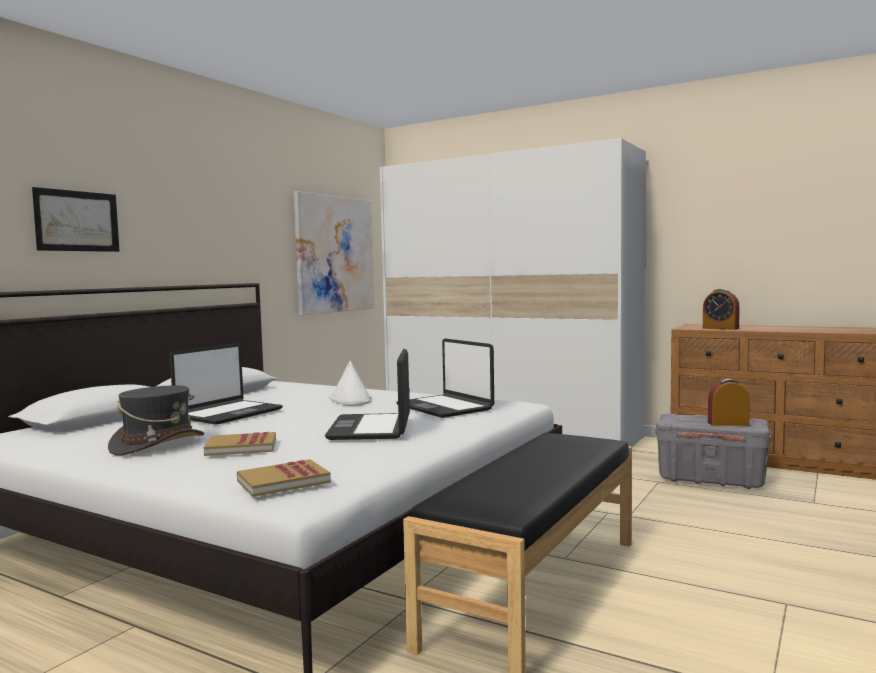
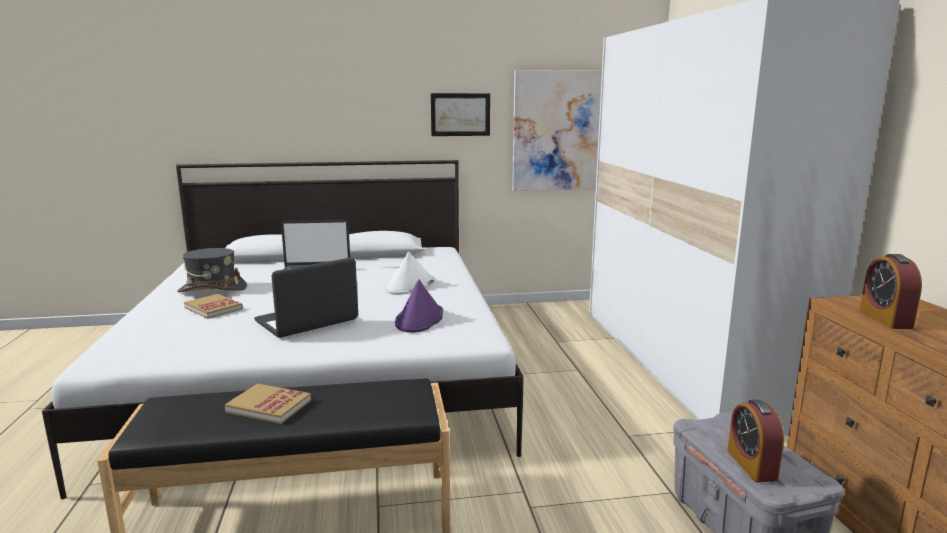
camera: 50 degrees right, 10 degrees up
(77, 221) = (288, 112): picture -> picture (460, 114)
(283, 481) = (128, 345): book -> book (269, 406)
(445, 407) = (419, 319): laptop -> purple hat
(728, 423) = (751, 465): alarm clock -> alarm clock turned 150 degrees counterclockwise

